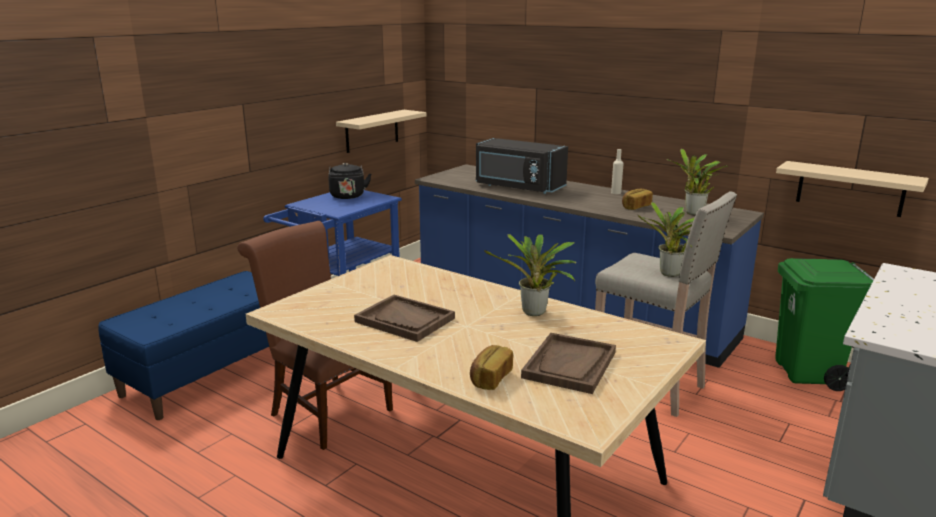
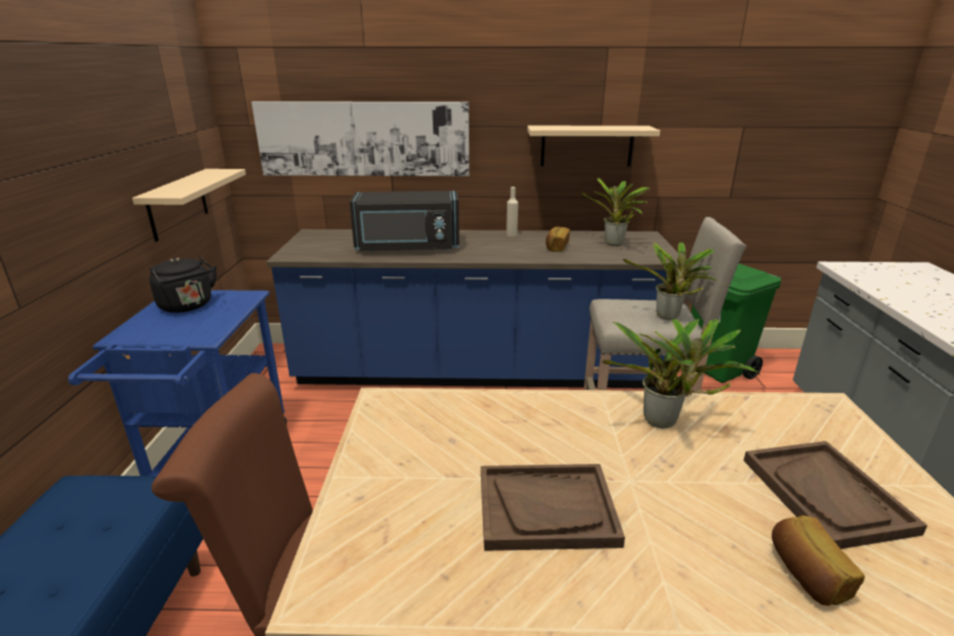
camera: 35 degrees left, 5 degrees up
(517, 97) = (363, 139): none -> picture
(850, 189) = (730, 197): beige shelf -> beige shelf (586, 146)

